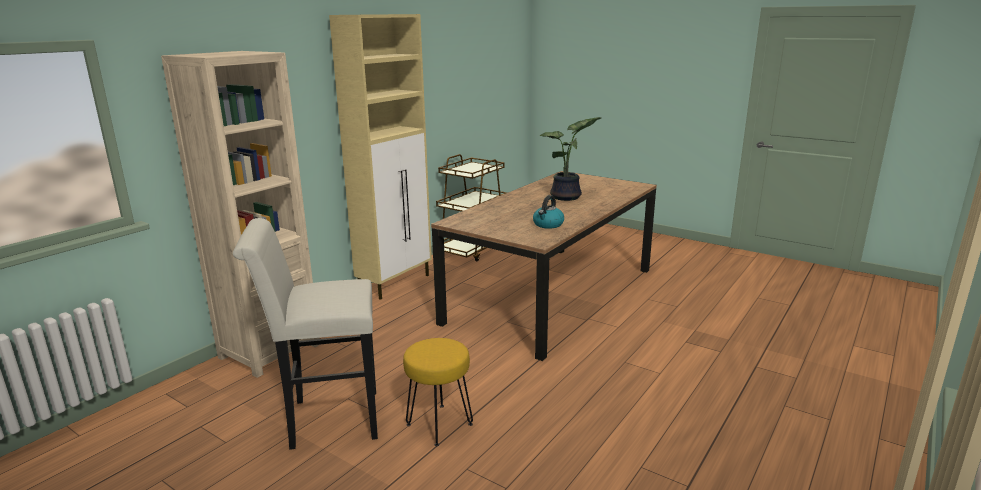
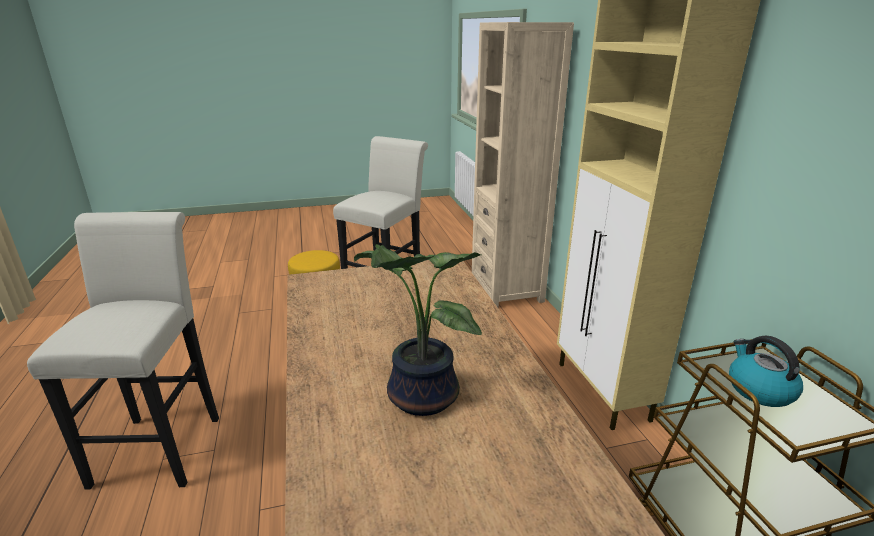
camera: 130 degrees right, 5 degrees up
(548, 224) = (338, 309): kettle -> kettle (759, 390)
(656, 382) = (162, 443): none -> white stool

